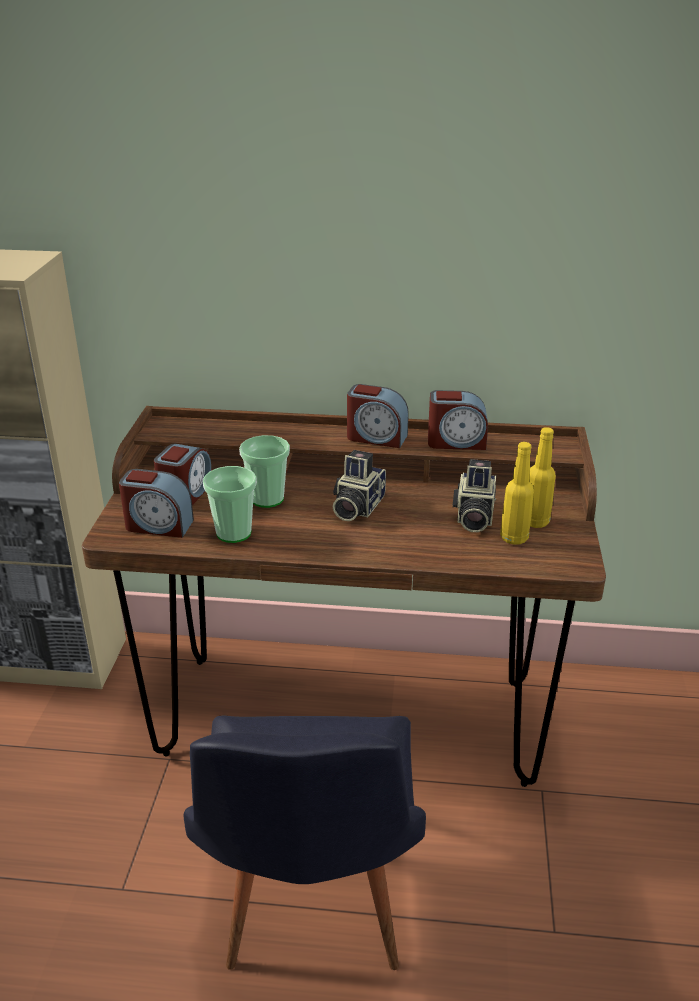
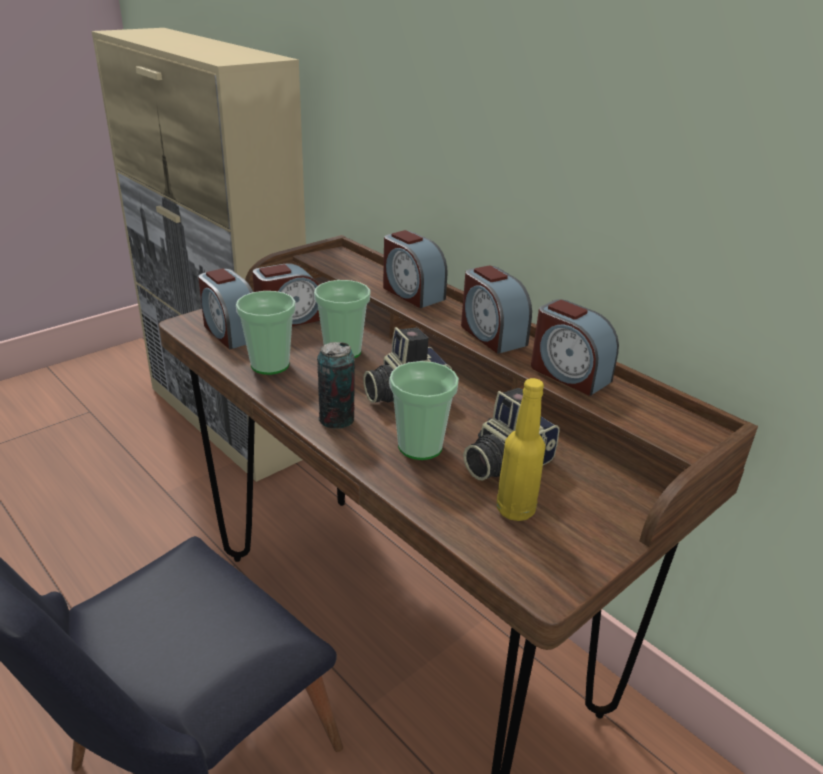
camera: 40 degrees right, 0 degrees up
(277, 431) = (411, 293): none -> alarm clock
(341, 543) = (336, 419): none -> can
(415, 532) = (420, 447): none -> cup
(535, 522) = (569, 507): yellow bottle -> none

